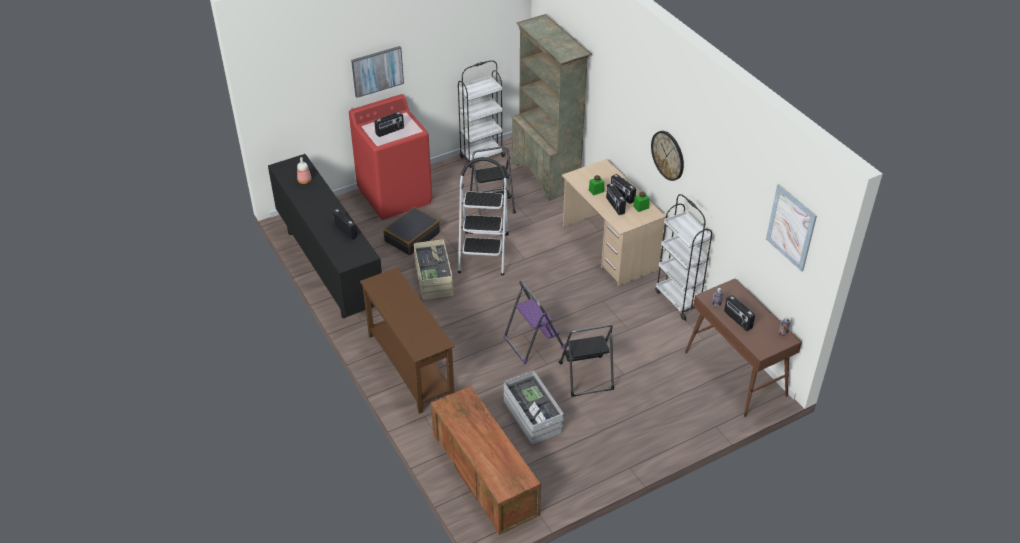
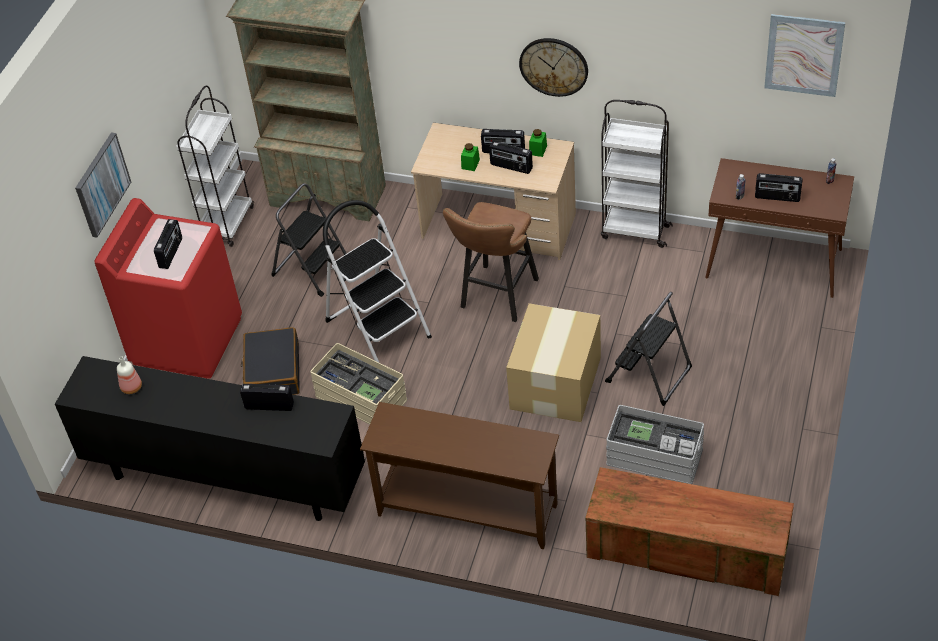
camera: 40 degrees left, 5 degrees up
(531, 343) = (554, 384): purple step ladder -> cardboard box
(558, 281) = (495, 300): none -> brown stool

